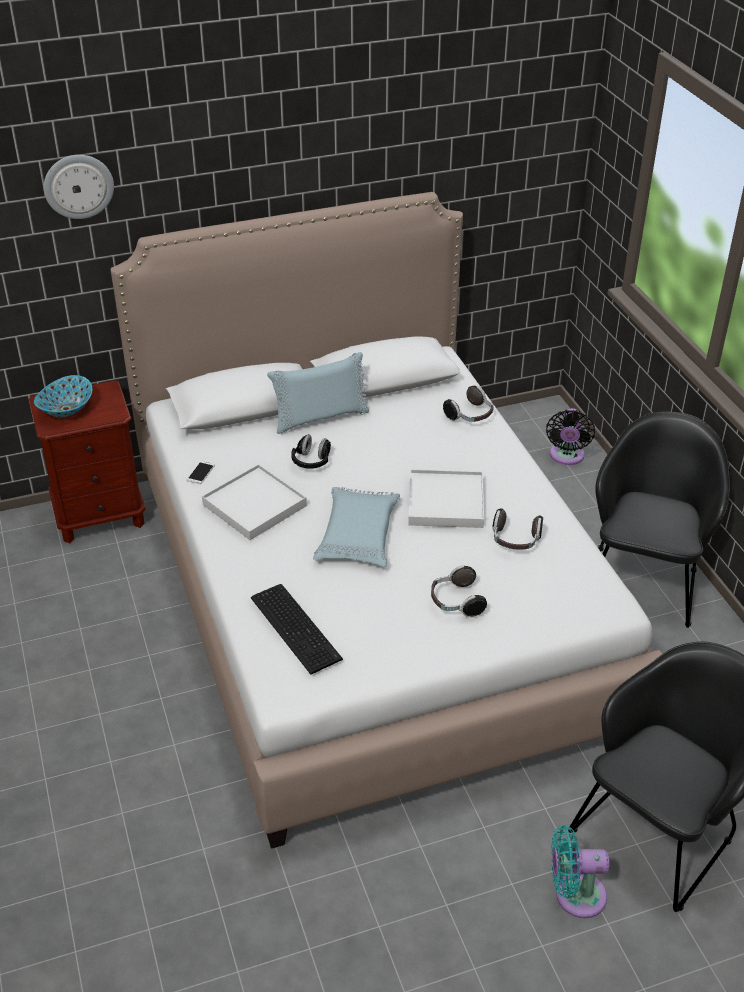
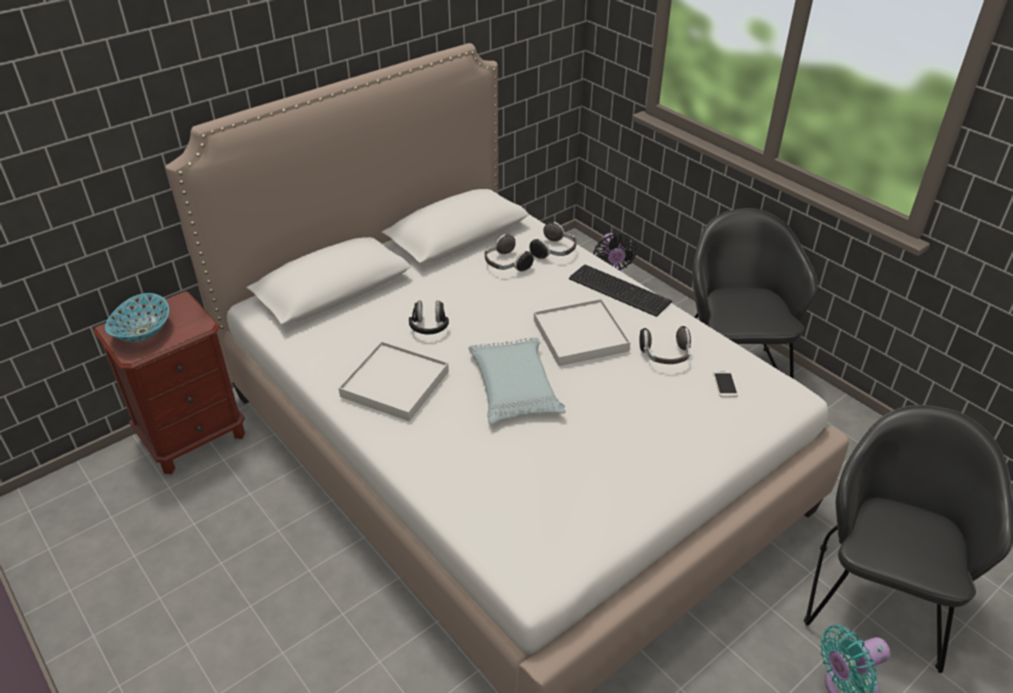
camera: 20 degrees left, 0 degrees up
(78, 186) = (112, 75): wall clock -> none
(201, 473) = (321, 364): phone -> phone (725, 384)
(296, 626) = (508, 500): keyboard -> keyboard (619, 289)
(320, 418) = (415, 283): blue pillow -> none
(456, 602) = (648, 430): headphones -> headphones (506, 265)

